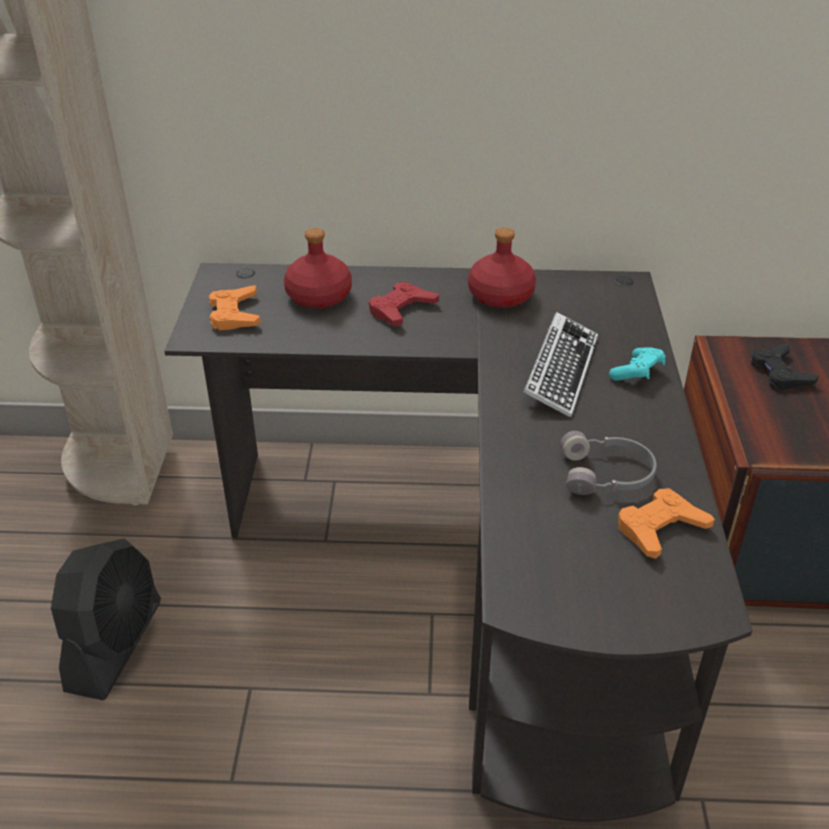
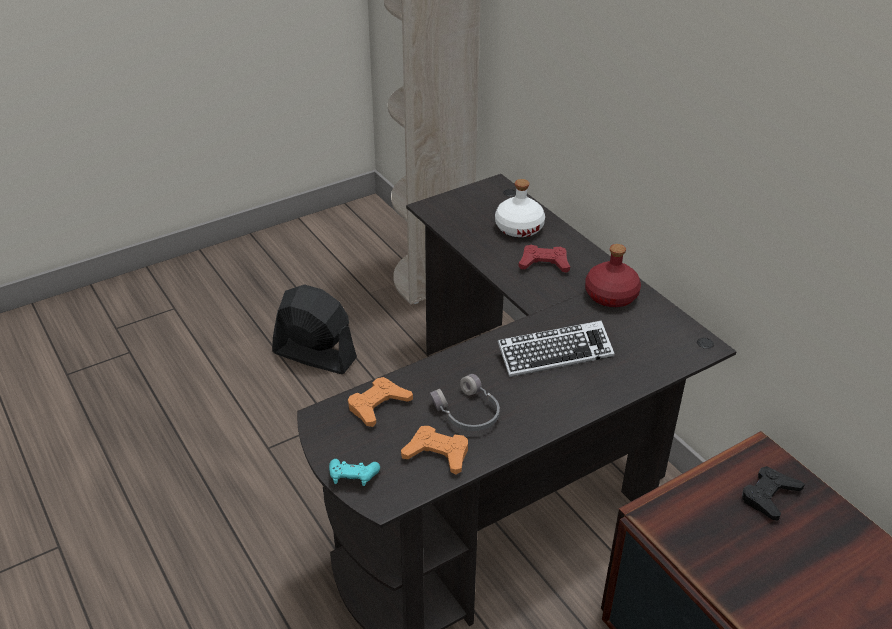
camera: 55 degrees right, 0 degrees up
(115, 644) = (314, 355): black fan -> black fan turned 135 degrees counterclockwise
(235, 314) = (465, 209): orange game controller -> orange game controller (378, 405)
(318, 296) = (519, 227): red bottle -> white bottle
(637, 374) = (592, 389): turquoise game controller -> turquoise game controller (353, 478)

